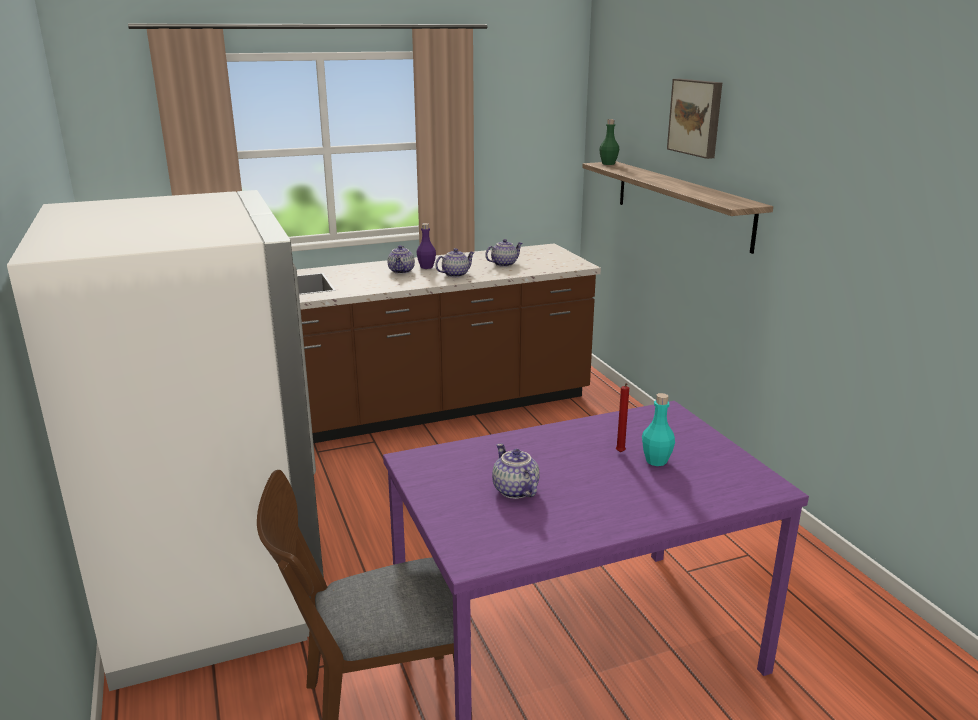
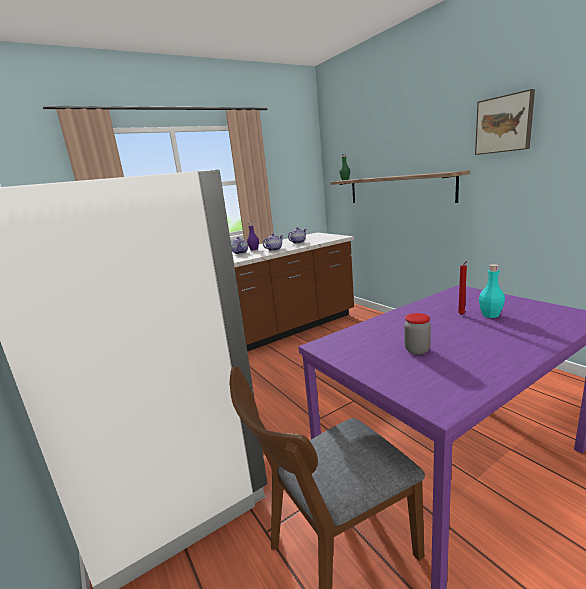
camera: 10 degrees left, 5 degrees down
(514, 490) = (417, 350): teapot -> jar
(696, 117) = (403, 136): picture -> picture (504, 124)

